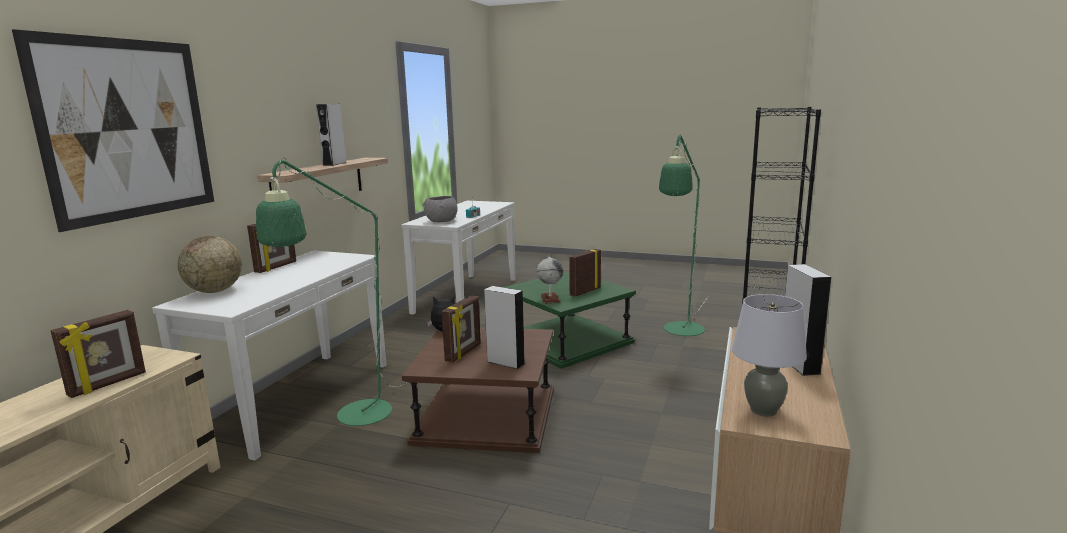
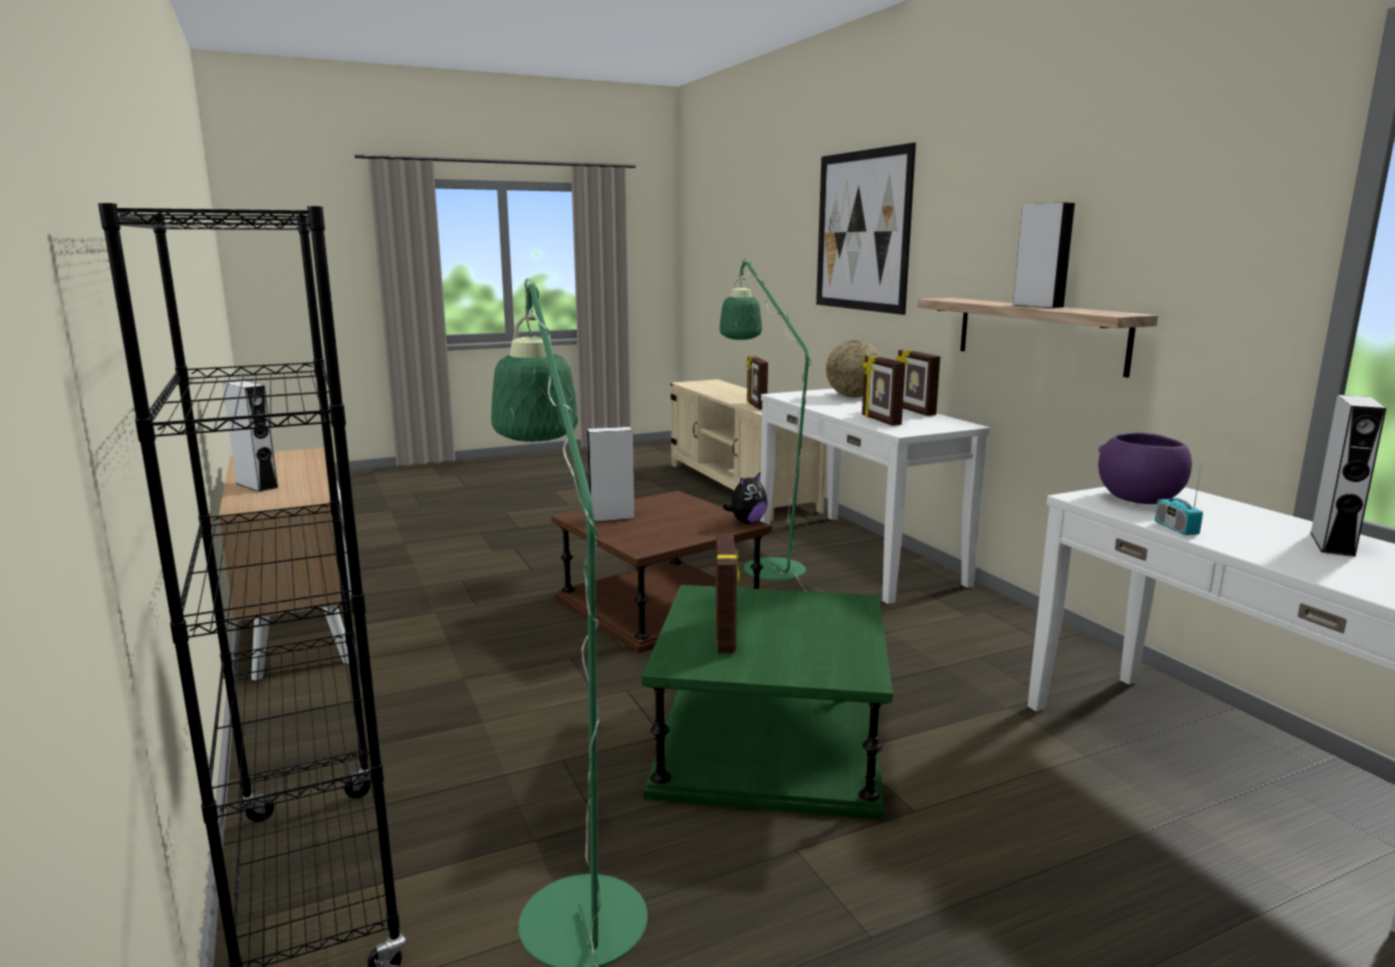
camera: 135 degrees right, 0 degrees up
(441, 221) = (1137, 499): grey bowl -> purple bowl
(458, 210) = (1332, 544): none -> grey speaker
(464, 353) = (671, 513): picture frame -> picture frame (880, 420)
(550, 299) = (745, 599): globe -> none
(763, 410) = (293, 457): grey table lamp -> none

